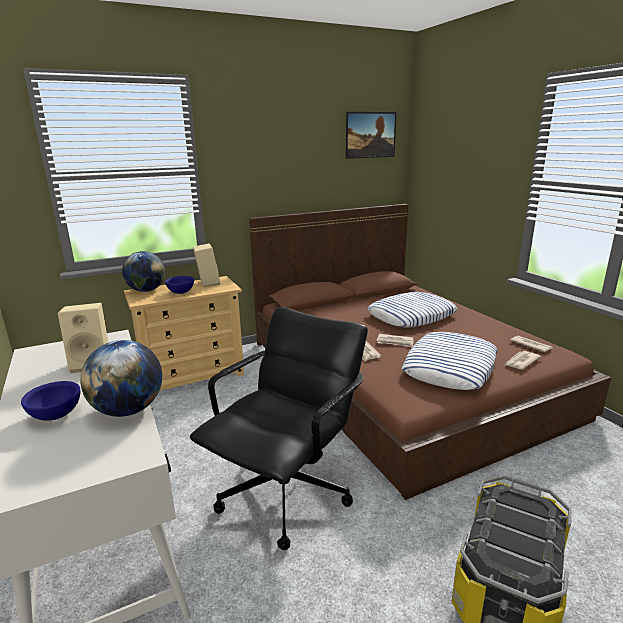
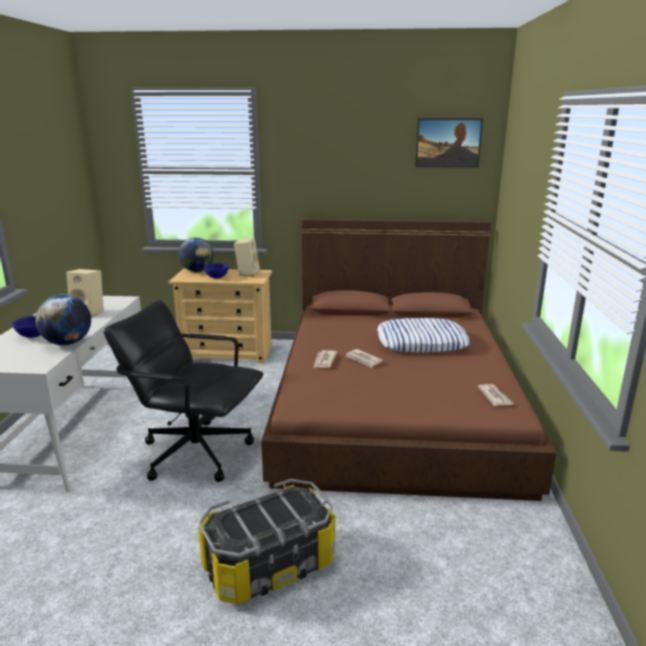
camera: 30 degrees right, 0 degrees up
(286, 493) = (195, 452): black office chair -> black office chair turned 135 degrees counterclockwise
(450, 367) = (378, 391): pillow -> none
(521, 362) = (454, 406): newspaper -> none

